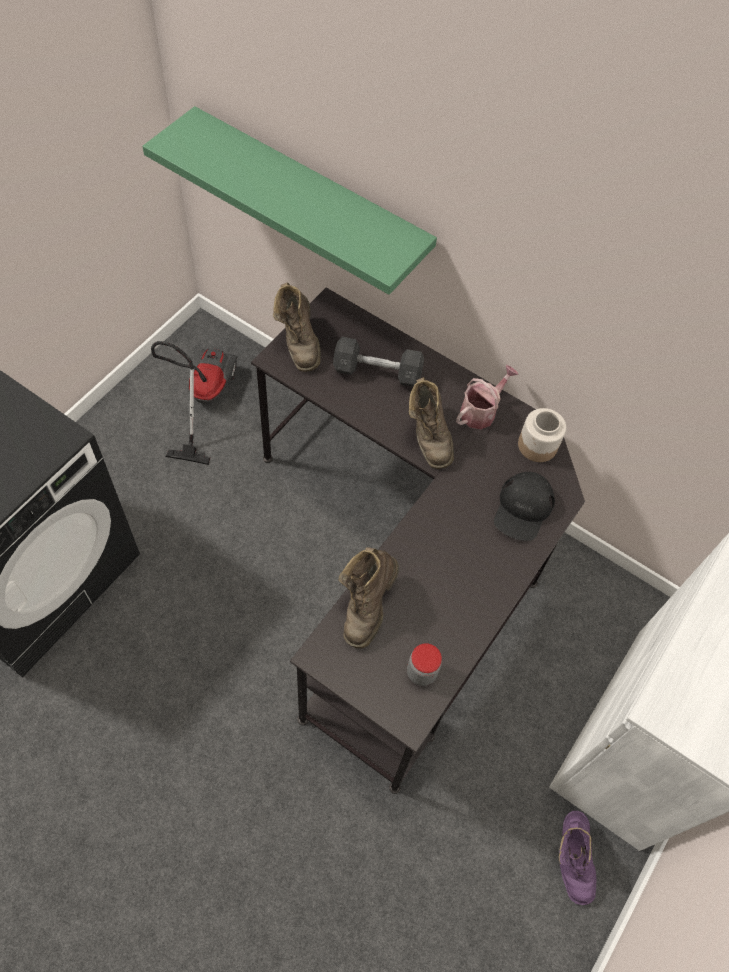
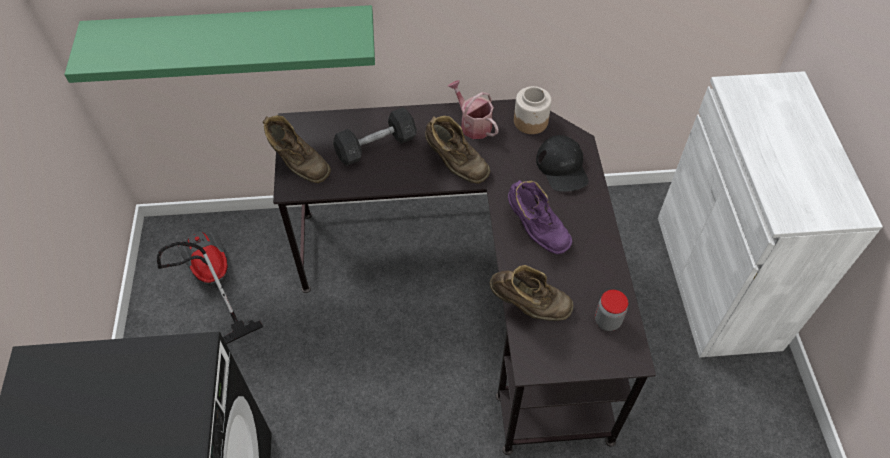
camera: 35 degrees left, 5 degrees down
(366, 607) = (529, 307): brown boot -> brown boot turned 60 degrees counterclockwise
(481, 411) = (473, 124): watering can -> watering can turned 45 degrees counterclockwise
(570, 860) = (753, 391): purple boot -> purple boot (535, 230)

